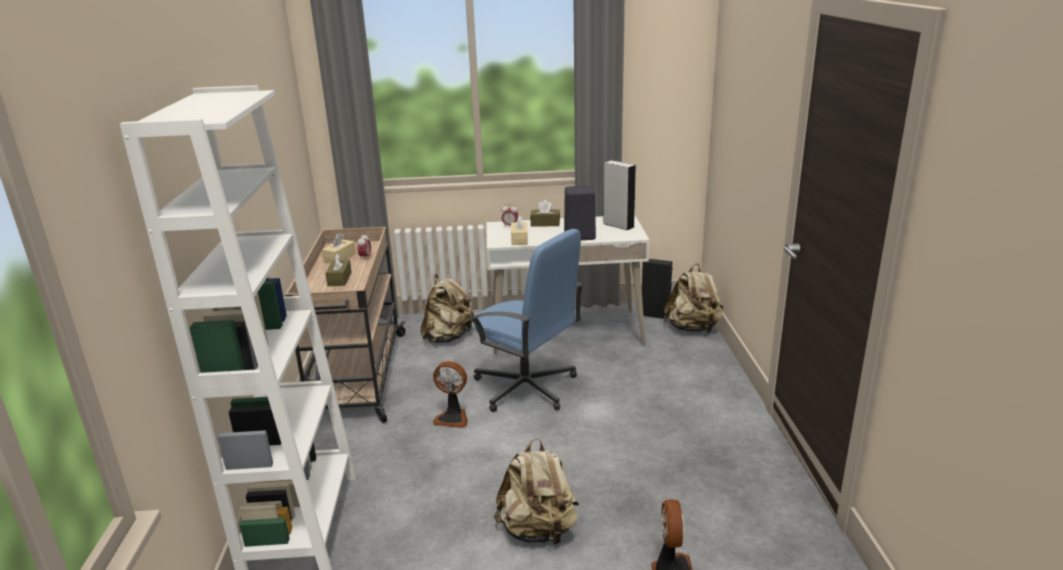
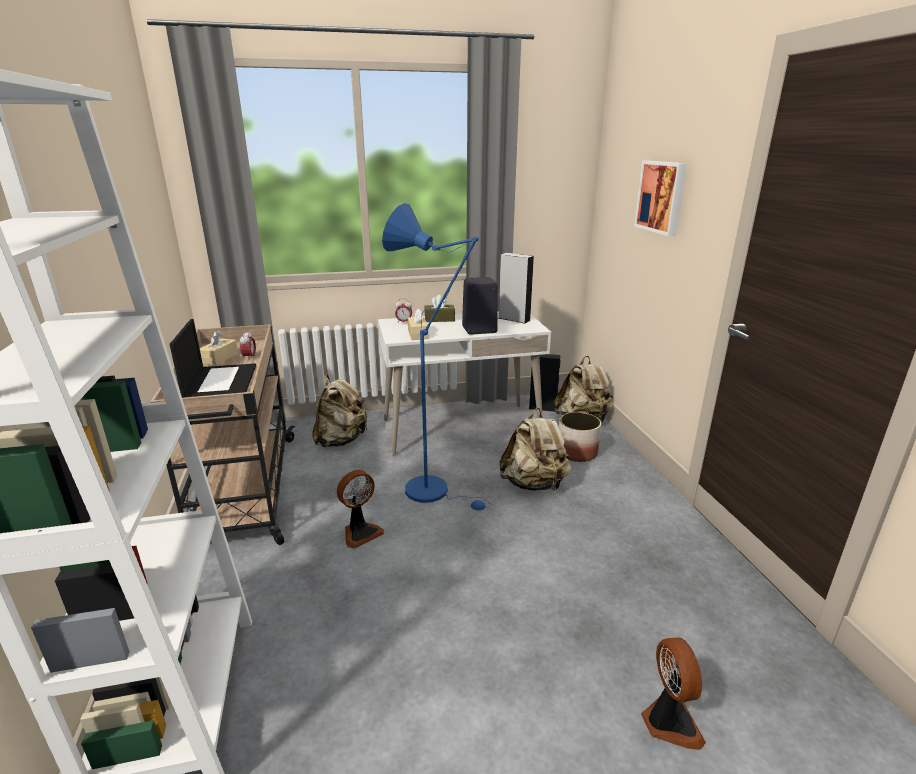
camera: 10 degrees left, 0 degrees up
(339, 279) = (220, 382): brown tissue box -> laptop
(453, 418) = (360, 533): fan -> fan turned 45 degrees counterclockwise
(526, 388) = (435, 491): blue office chair -> blue floor lamp
(538, 530) = (491, 678): beige backpack -> beige backpack (534, 484)
(675, 360) = (577, 452): none -> planter
(752, 114) = (662, 197): none -> picture

